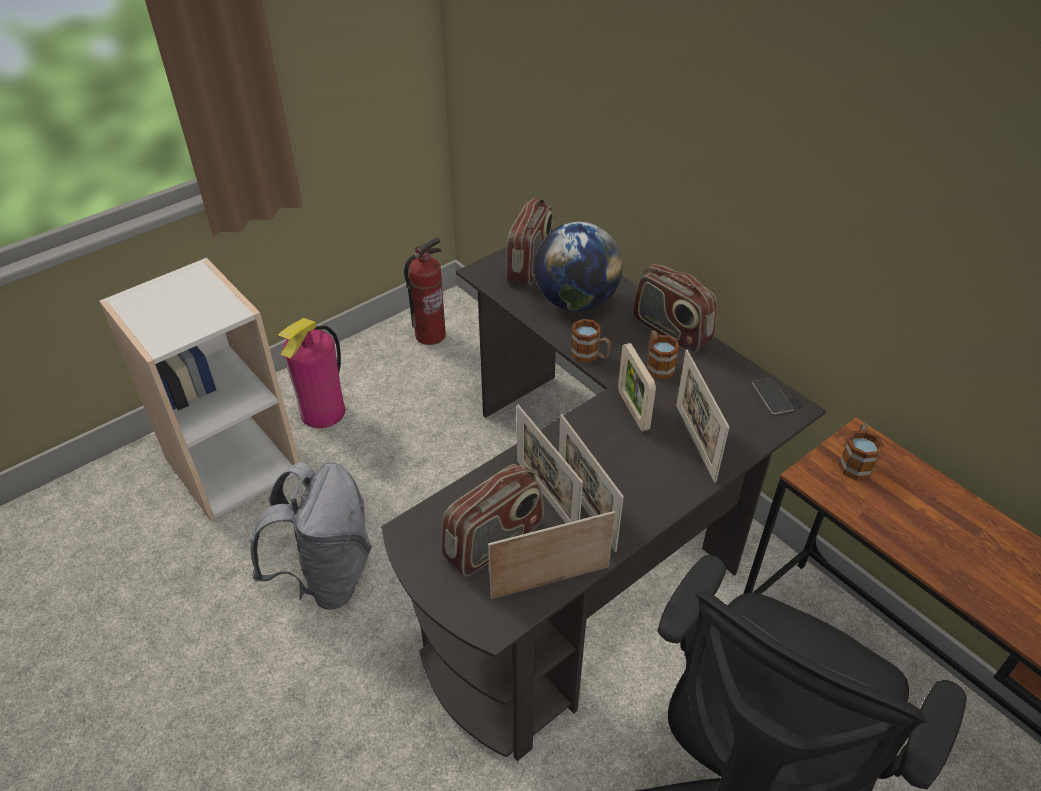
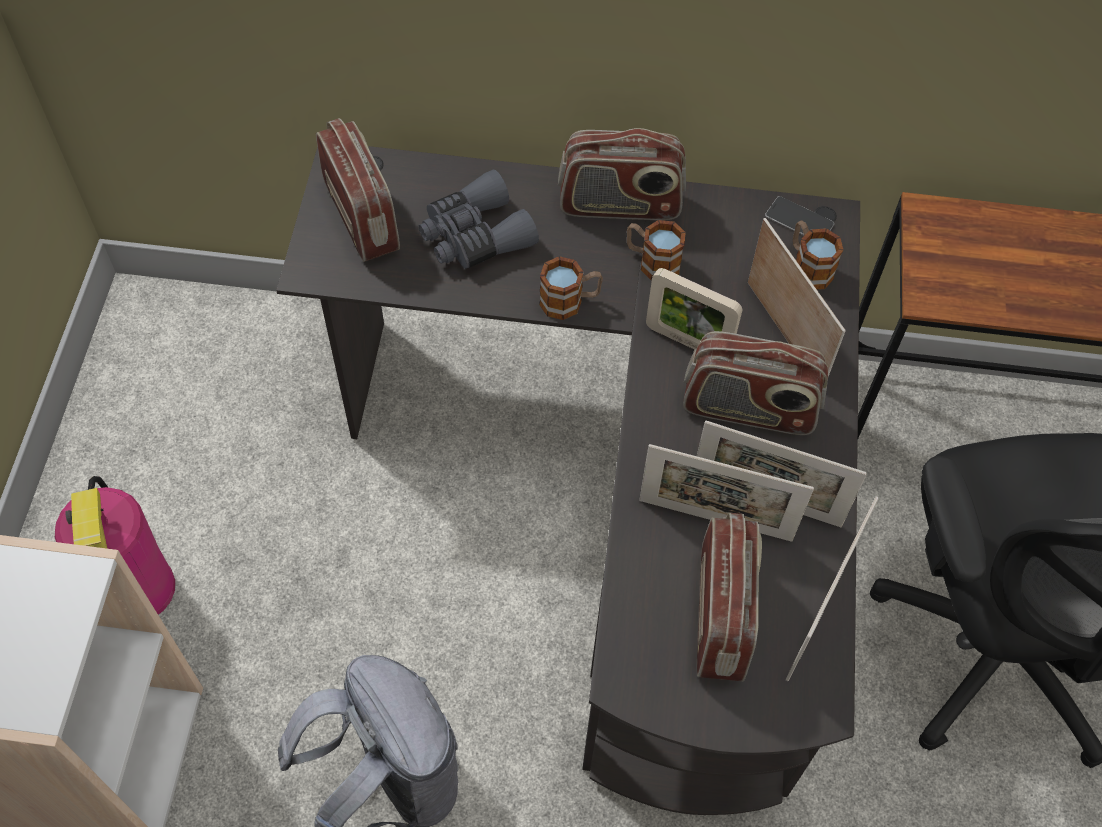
camera: 45 degrees left, 15 degrees up
(430, 335) = (161, 373): fire extinguisher -> none
(575, 301) = (474, 235): globe -> grey binoculars
(630, 461) = (748, 409): none -> radio
(695, 442) = (784, 335): picture frame -> picture frame turned 150 degrees counterclockwise
(855, 462) = (950, 248): mug -> mug (807, 266)

